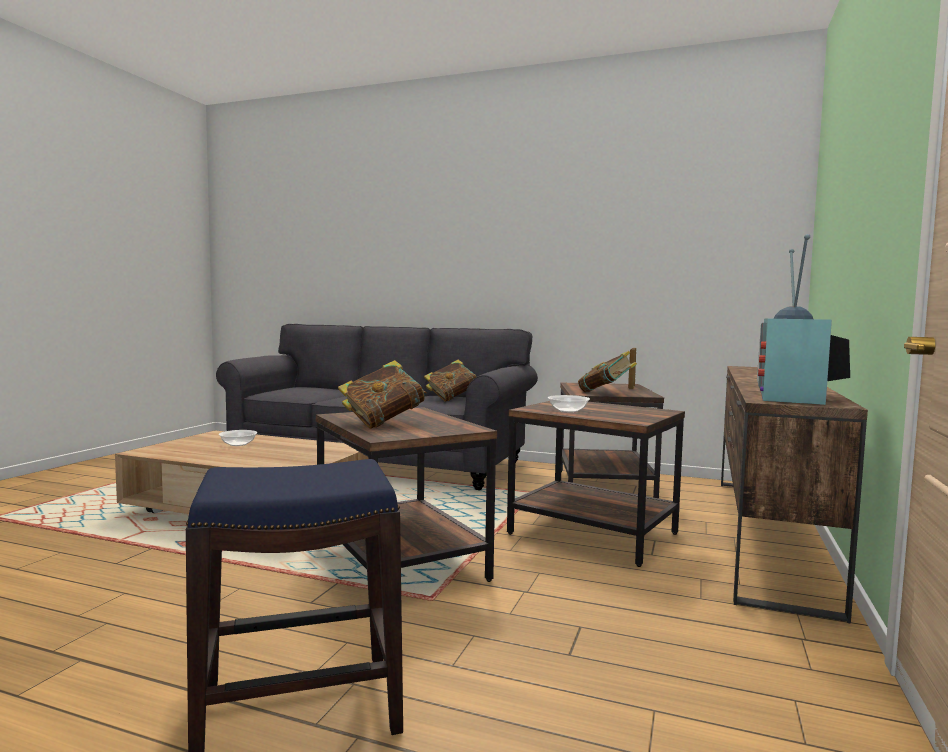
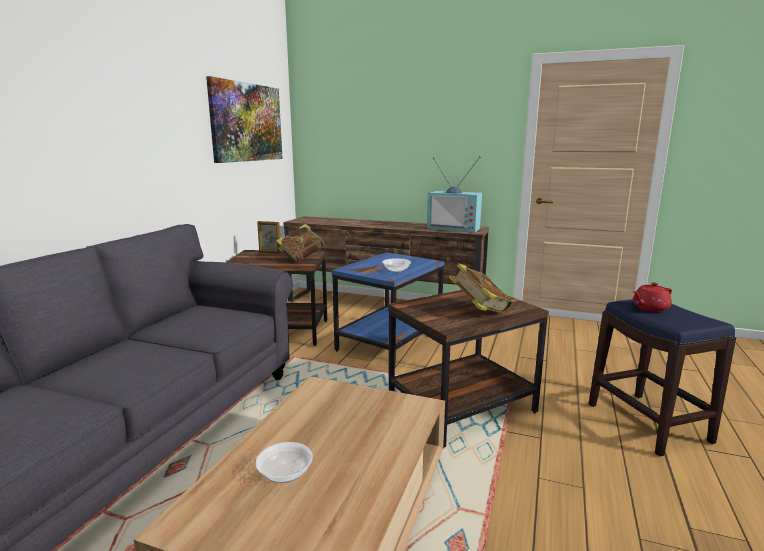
camera: 90 degrees left, 10 degrees up
(321, 470) = (649, 308): none -> red teapot
(451, 399) = (208, 314): book -> none
(593, 533) = (388, 343): brown side table -> blue side table
(687, 231) = (247, 122): none -> picture

